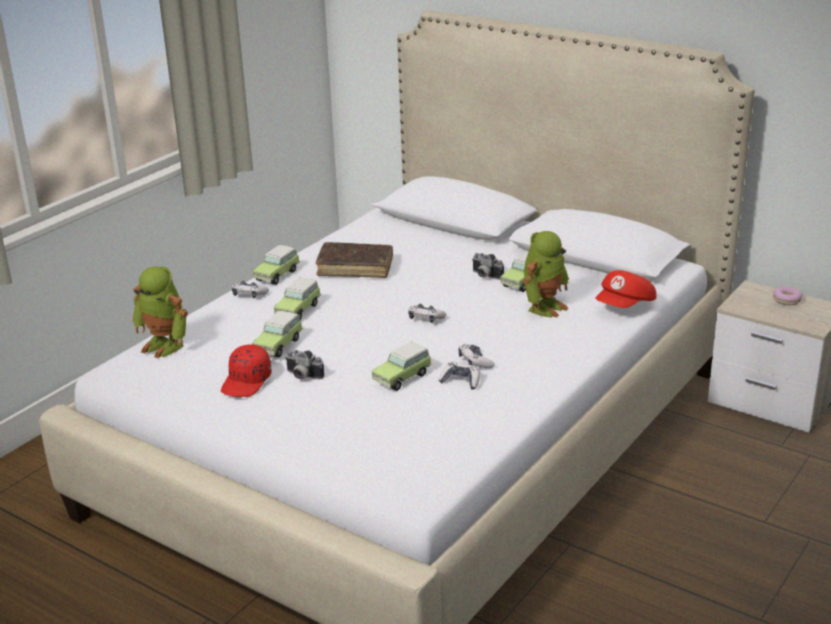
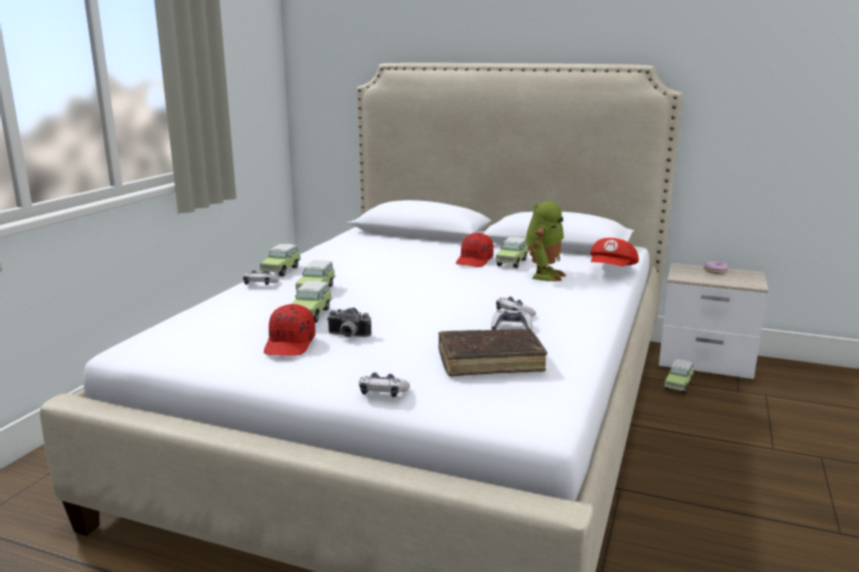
camera: 15 degrees left, 10 degrees down
(165, 345) = (186, 323): toy robot -> none
(355, 267) = (354, 262): brown book -> brown book (490, 362)
(403, 377) = (452, 329): toy car -> toy car (678, 385)
(425, 318) = (443, 288): game controller -> game controller (382, 392)
(485, 276) = (475, 261): camera -> red cap

